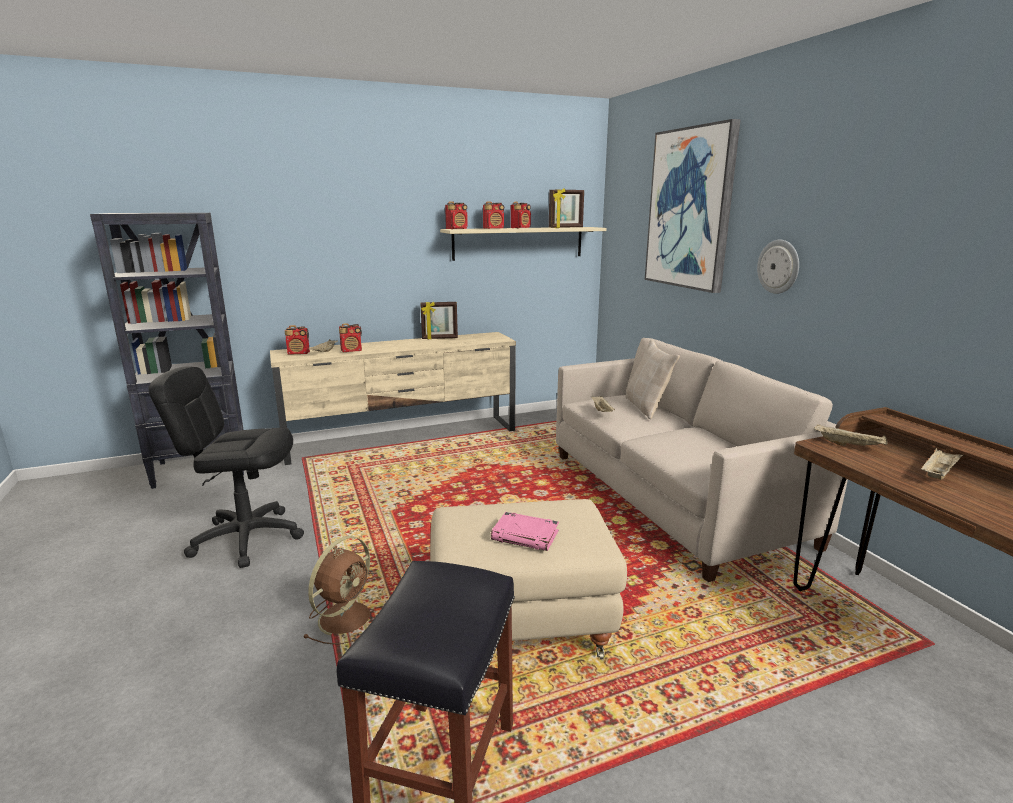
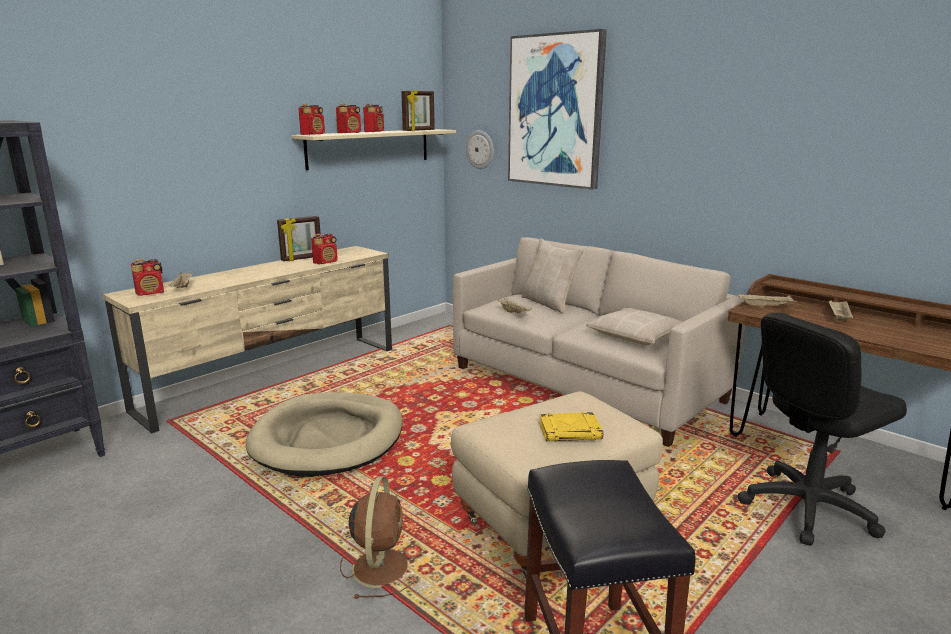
camera: 25 degrees left, 0 degrees up
(247, 538) = (183, 521): black office chair -> black office chair (807, 508)
(352, 351) = (216, 283): radio -> radio (326, 262)
(400, 497) = (328, 438): none -> beige dog bed
(526, 536) = (570, 431): pink book -> yellow book
(707, 453) = (636, 335): none -> beige pillow
(779, 266) = (658, 162): wall clock -> wall clock (480, 149)

